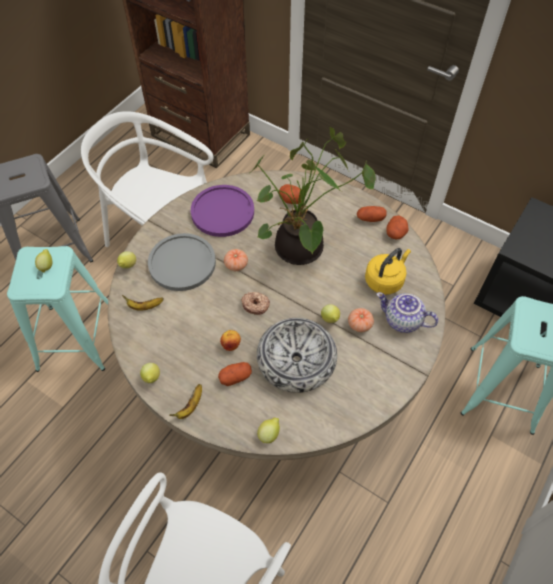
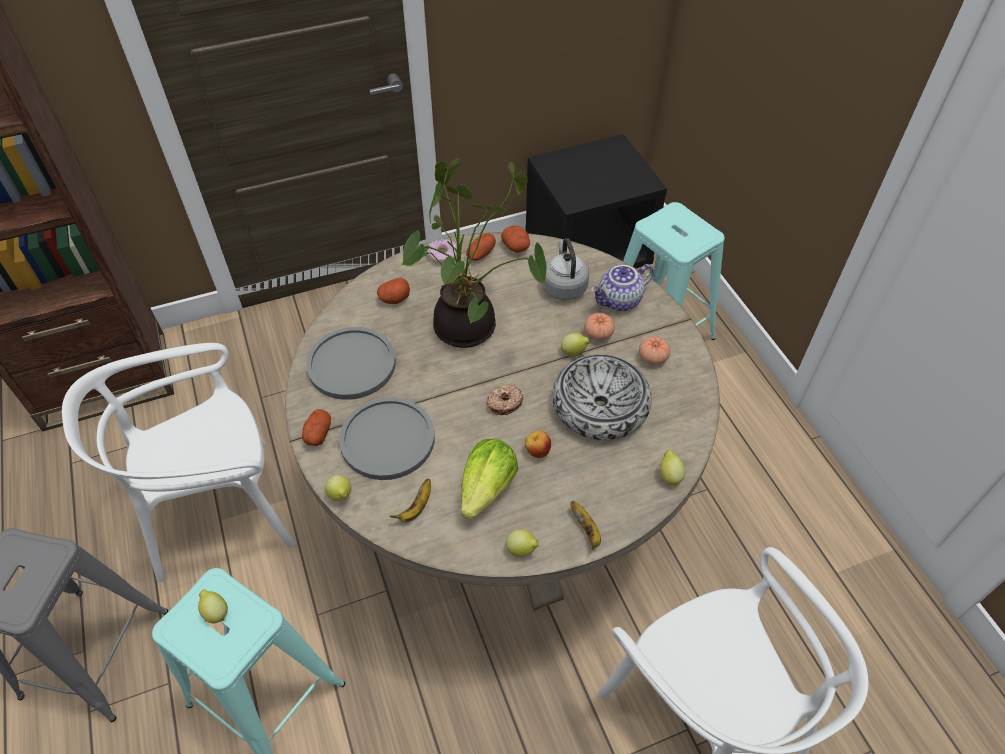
camera: 55 degrees left, 5 degrees down
(183, 334) = (487, 489): none -> lettuce
(222, 212) = (351, 364): purple plate -> grey plate
(235, 377) = (580, 469): potato -> potato (318, 433)
(236, 265) = (437, 391): tomato -> tomato (652, 357)
(349, 200) = (443, 255): none -> donut
(385, 280) = (563, 286): yellow kettle -> grey kettle

